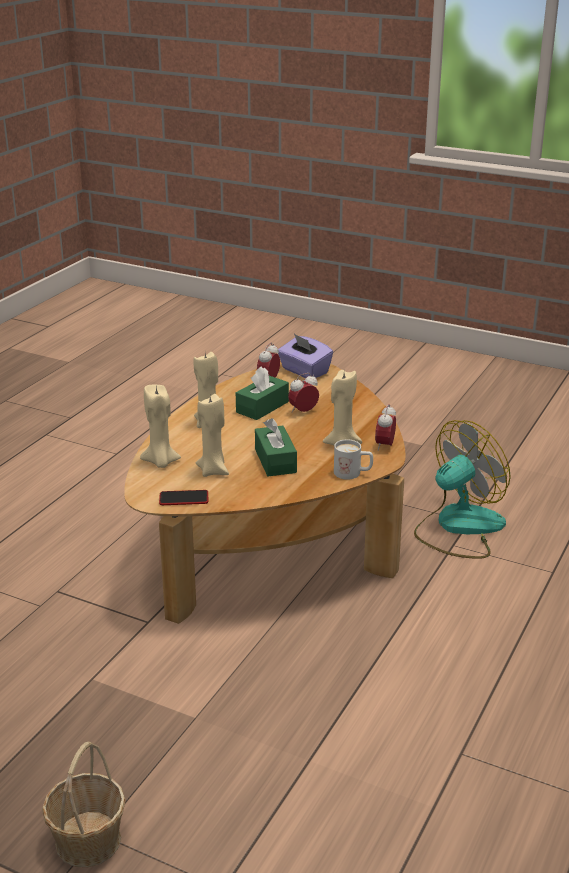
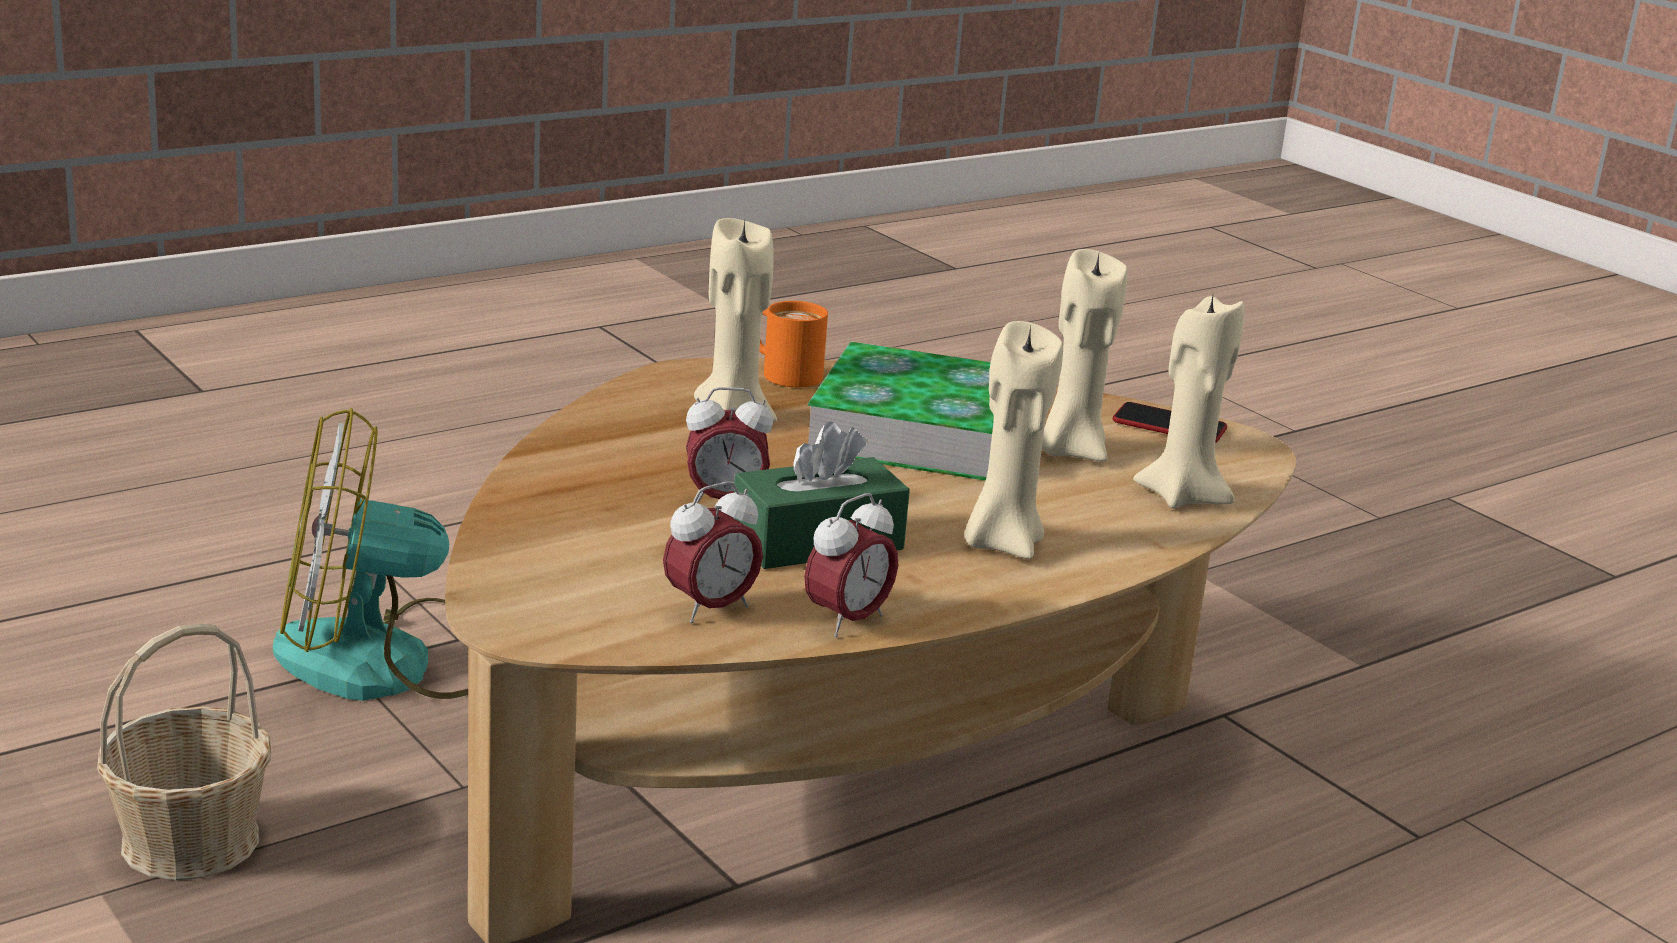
camera: 155 degrees left, 5 degrees down
(87, 841) = (1397, 516): basket -> basket (192, 841)
(275, 461) = (916, 431): green tissue box -> book
(304, 371) = (566, 604): purple tissue box -> none
(353, 473) = (782, 372): white mug -> orange mug
(385, 446) = (645, 392): alarm clock -> alarm clock (847, 621)

